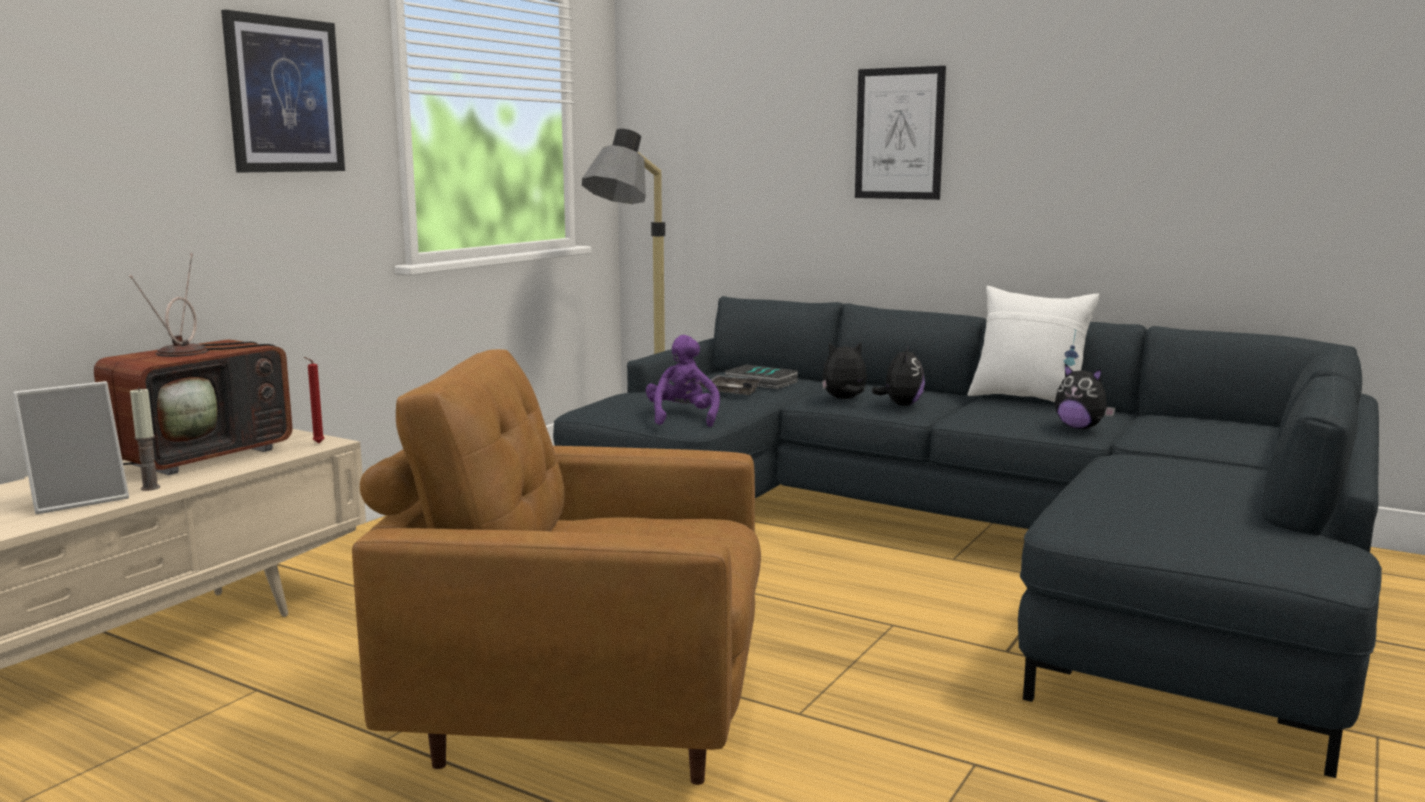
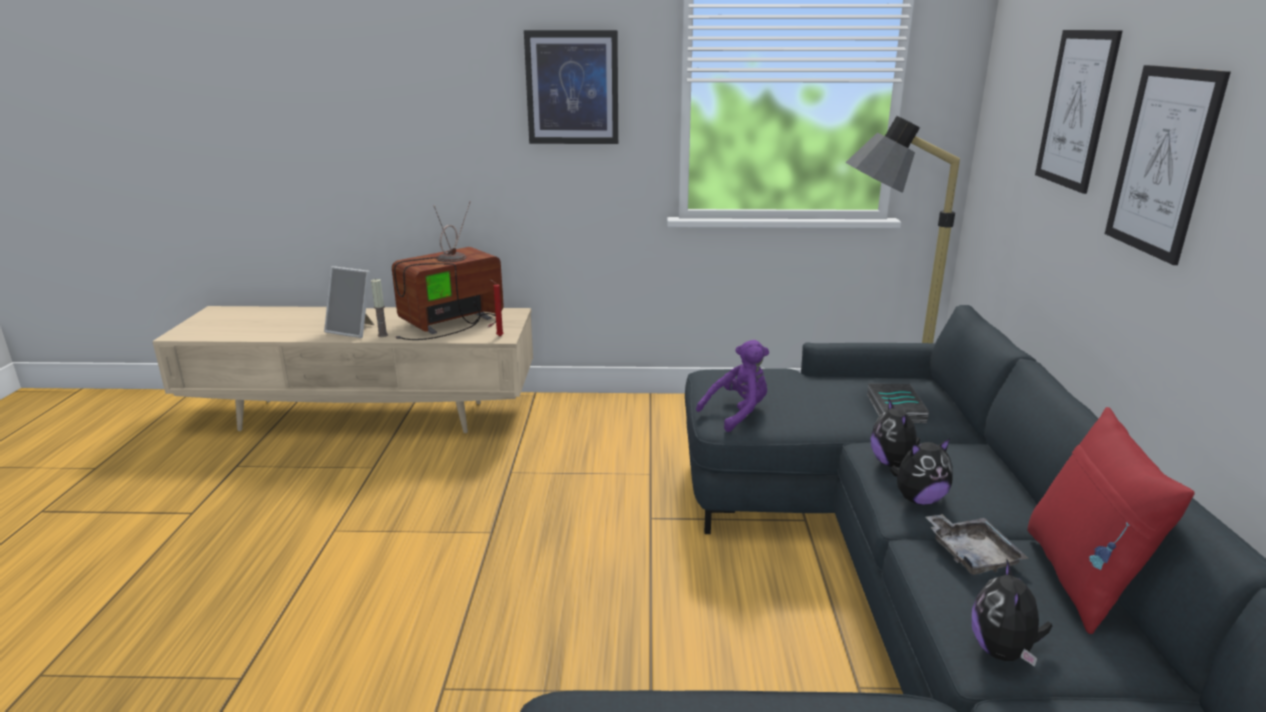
camera: 60 degrees right, 10 degrees up
(204, 455) = (450, 323): television -> television turned 135 degrees clockwise
(582, 714) = (393, 586): brown armchair -> none
(730, 393) = (835, 407): grey tray -> grey tray (971, 554)
(780, 112) = (1076, 109): none -> picture
(844, 399) = (893, 463): plush toy -> plush toy turned 150 degrees counterclockwise
(1027, 401) = (1080, 579): white pillow -> red pillow

